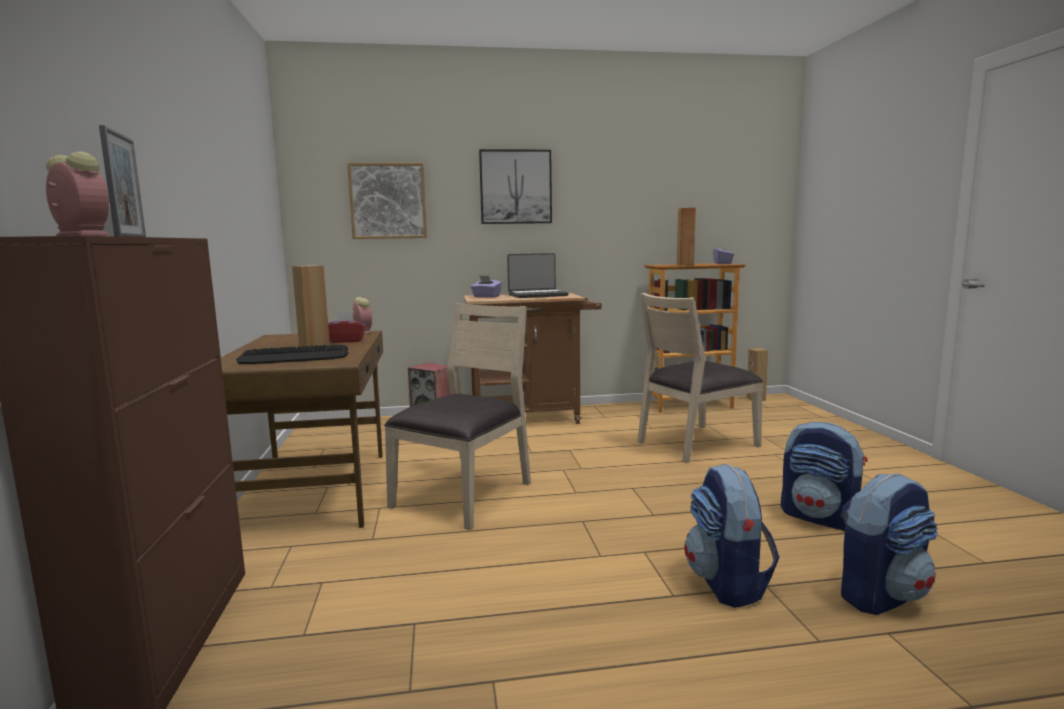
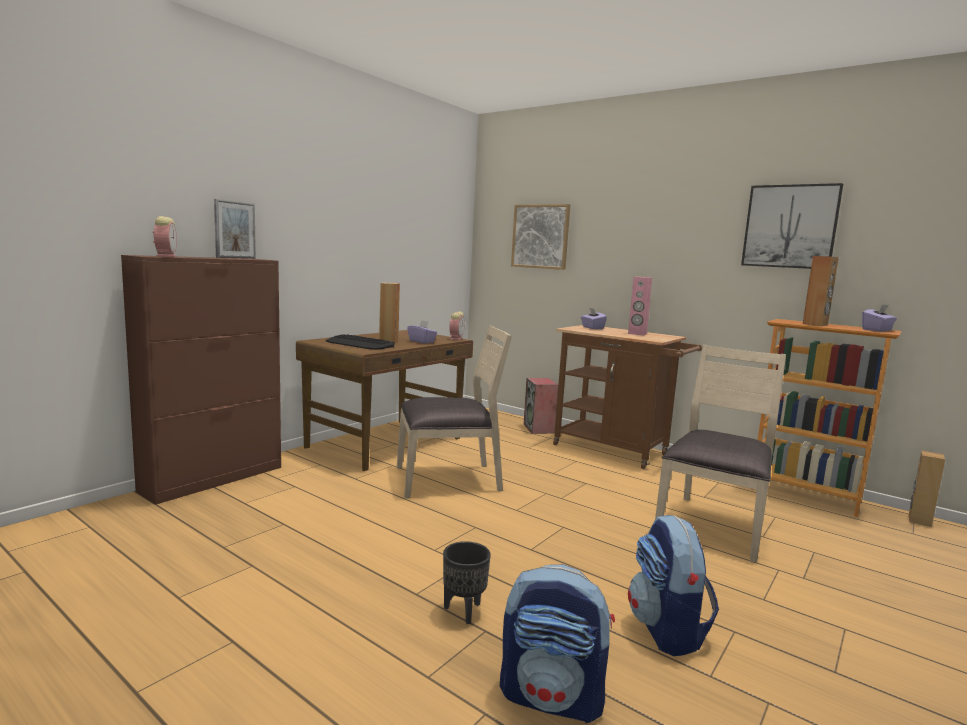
camera: 45 degrees right, 0 degrees up
(346, 341) = (422, 341): red tissue box -> purple tissue box
(515, 187) = (646, 226): picture -> picture (790, 226)
(537, 295) = (637, 334): laptop -> pink speaker
(695, 443) = (713, 525): beige chair -> beige chair turned 105 degrees clockwise
(727, 584) = (463, 612): backpack -> black planter

